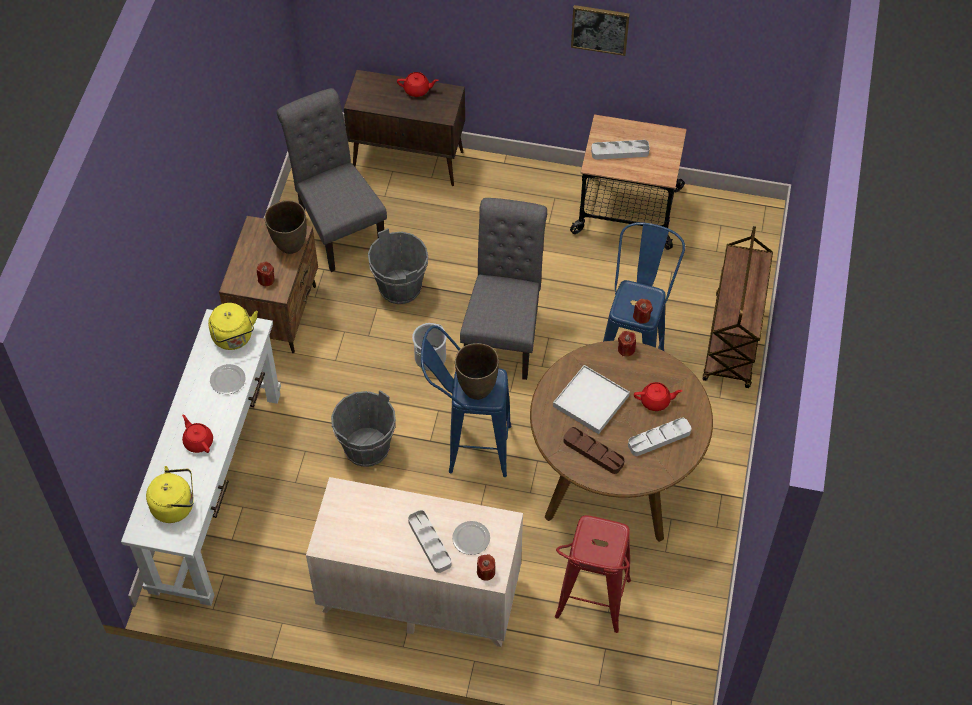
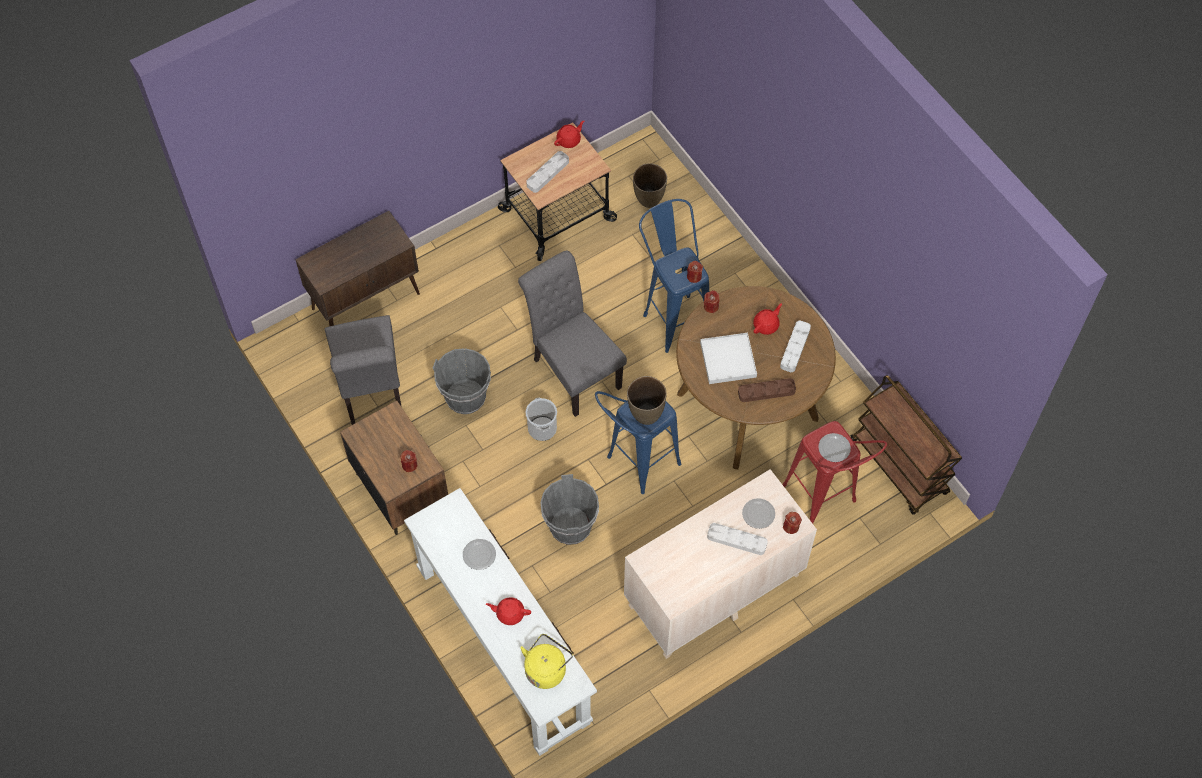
camera: 45 degrees left, 5 degrees up
(234, 338) = (448, 523): yellow kettle -> none
(290, 245) = (397, 426): brown vase -> brown vase (649, 200)
(338, 227) = (371, 391): grey chair -> grey chair turned 120 degrees counterclockwise
(417, 90) = (358, 239): red teapot -> red teapot (569, 140)
(599, 547) = (834, 449): none -> plate
(600, 29) = (488, 91): picture -> none
(733, 342) = (721, 250): brown cart -> brown cart (900, 466)

